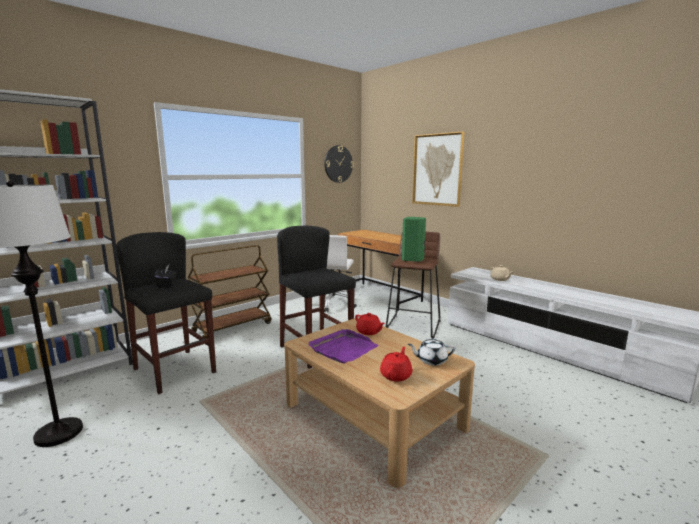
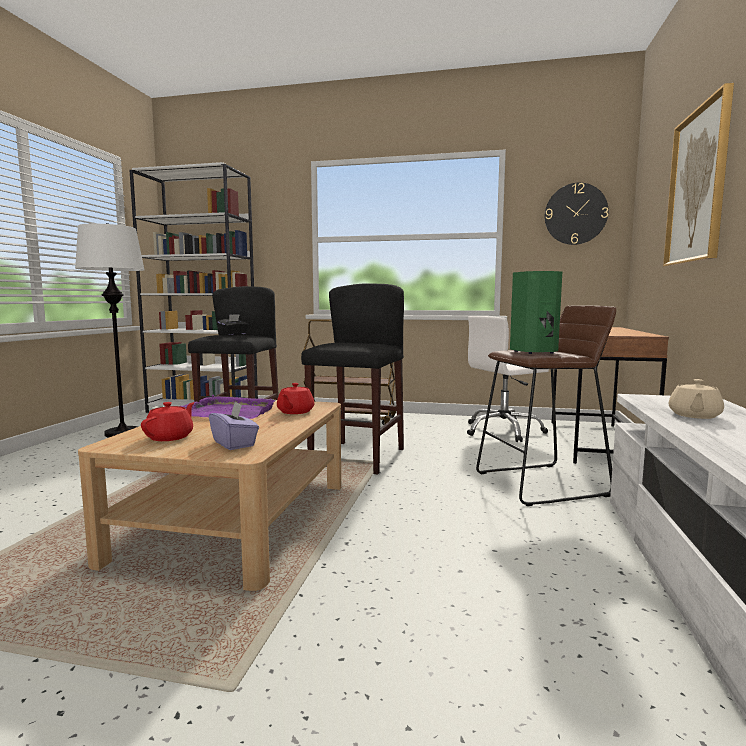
camera: 55 degrees right, 5 degrees down
(396, 375) = (170, 437): red teapot -> red teapot turned 60 degrees counterclockwise
(431, 360) = (234, 443): white teapot -> purple tissue box

